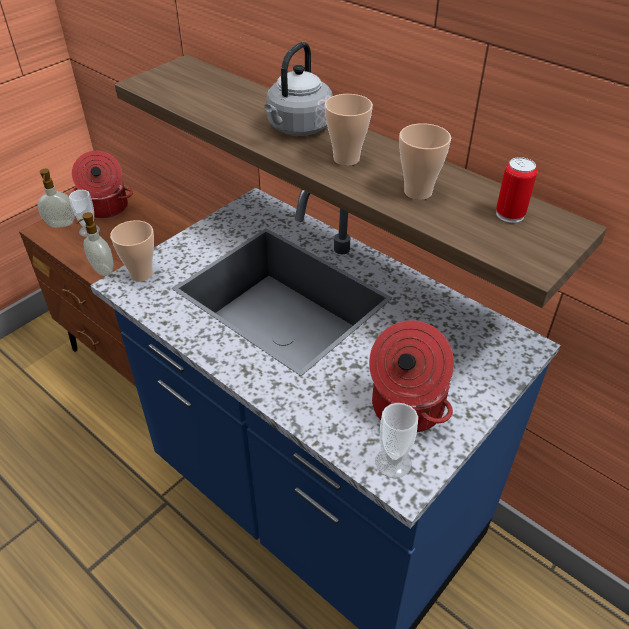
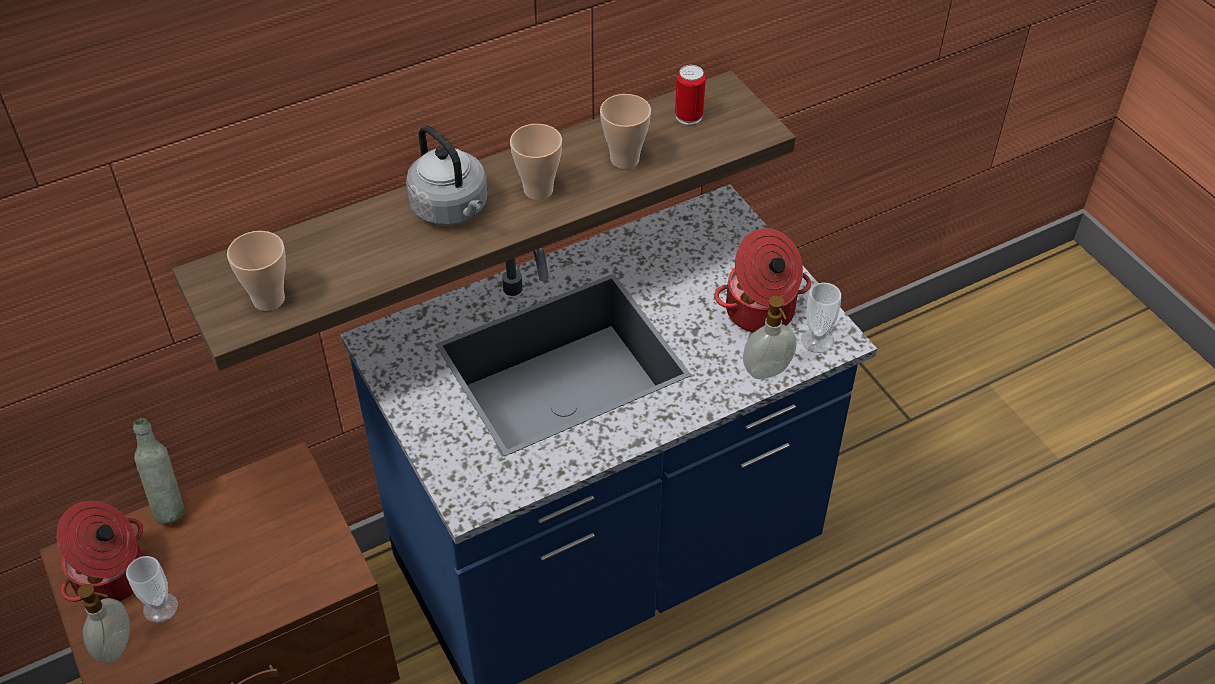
camera: 70 degrees left, 5 degrees up
(102, 270) = (273, 601): soap dispenser -> soap dispenser (767, 371)
(141, 274) = (461, 481): cup -> cup (268, 299)
(160, 211) = (169, 506): none -> grey bottle

